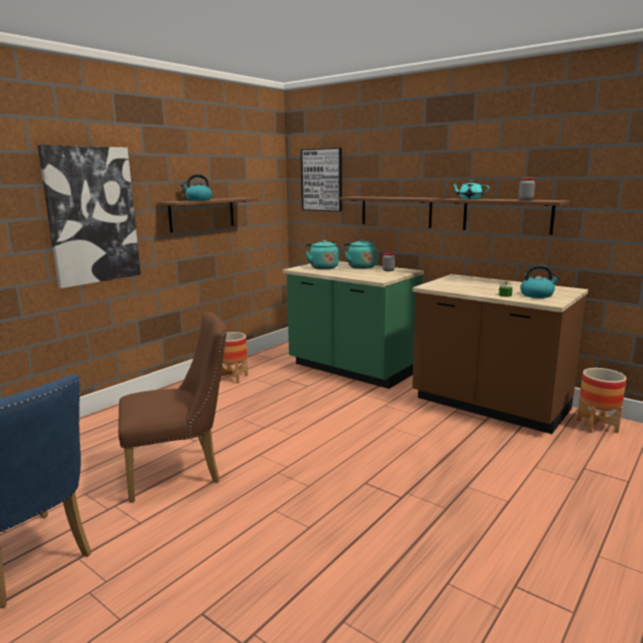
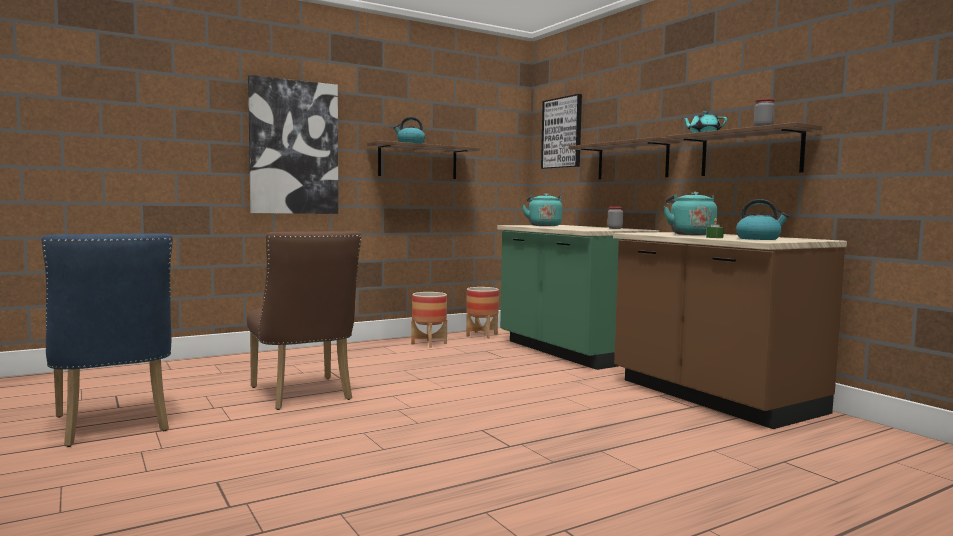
camera: 20 degrees right, 10 degrees down
(181, 472) = (303, 396): brown chair -> brown chair turned 60 degrees clockwise
(360, 267) = (587, 227): turquoise kettle -> turquoise kettle (690, 234)
(596, 426) = (852, 432): planter -> planter (481, 335)

